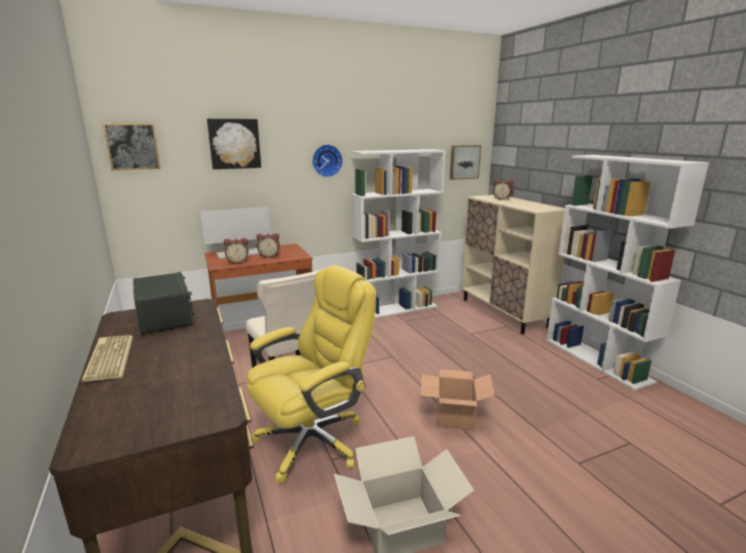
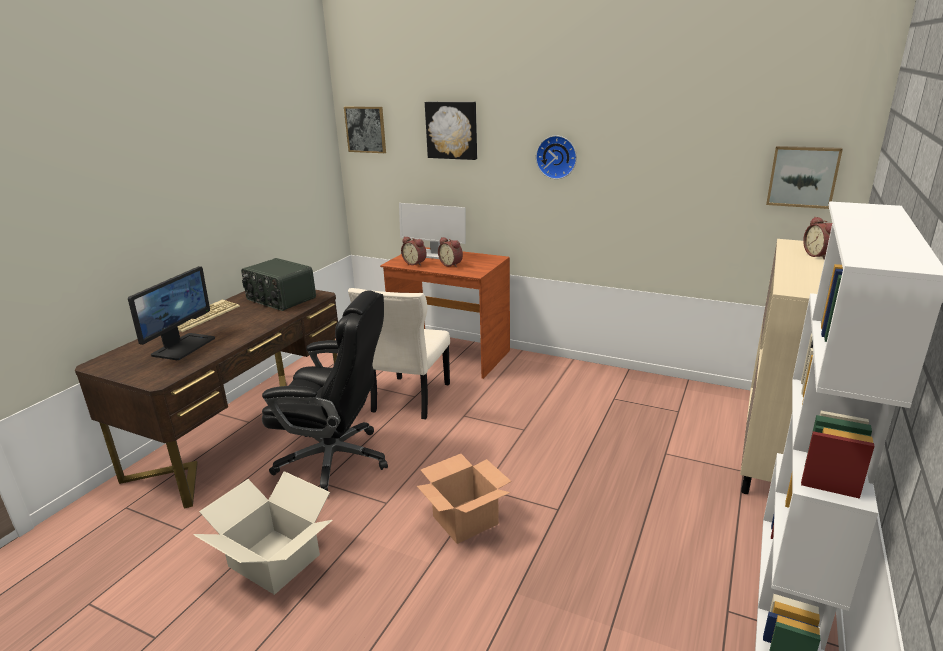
camera: 50 degrees right, 5 degrees up
(163, 385) = (183, 346): none -> monitor
(166, 318) = (280, 299): radio -> radio turned 105 degrees clockwise
(313, 440) = (336, 460): yellow office chair -> black office chair
(396, 309) = (631, 380): white bookcase -> none

